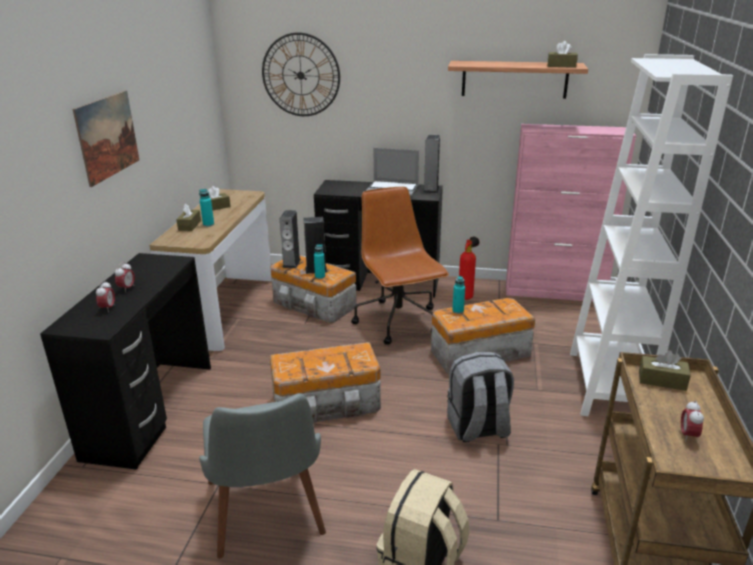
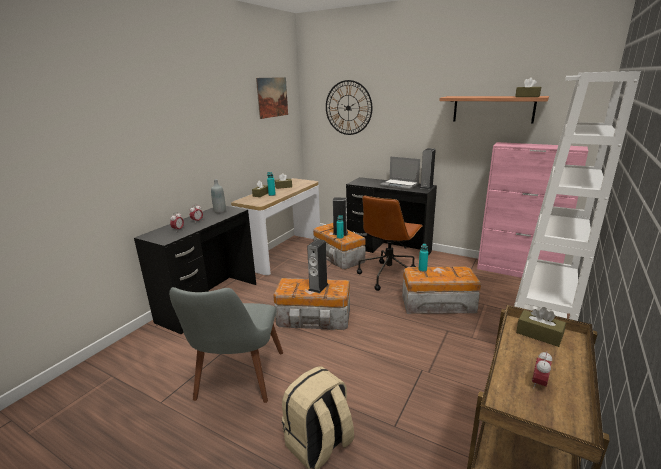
camera: 20 degrees right, 5 degrees down
(107, 136) = (205, 130): picture -> picture (272, 97)
(150, 266) = (220, 211): none -> grey bottle
(291, 263) = (327, 228): speaker -> speaker (318, 287)
(398, 322) = (389, 275): brown office chair -> brown office chair turned 150 degrees counterclockwise
(466, 296) = (446, 265): fire extinguisher -> none
(477, 428) = (411, 355): grey backpack -> none

